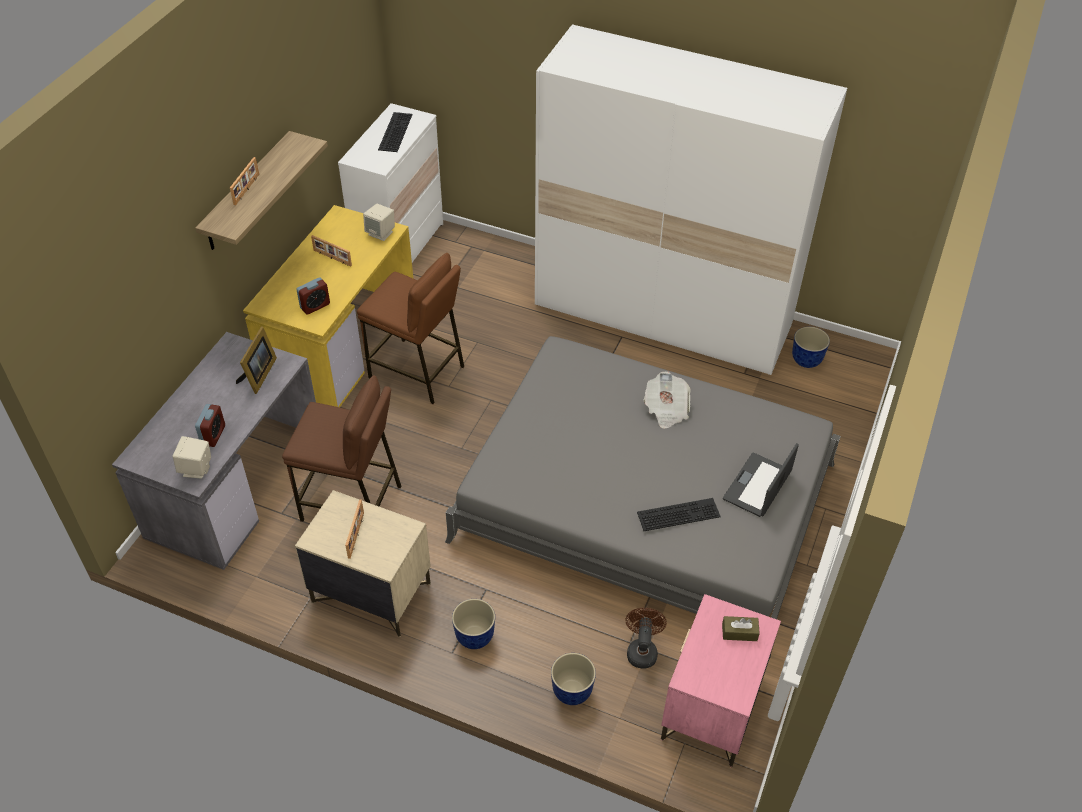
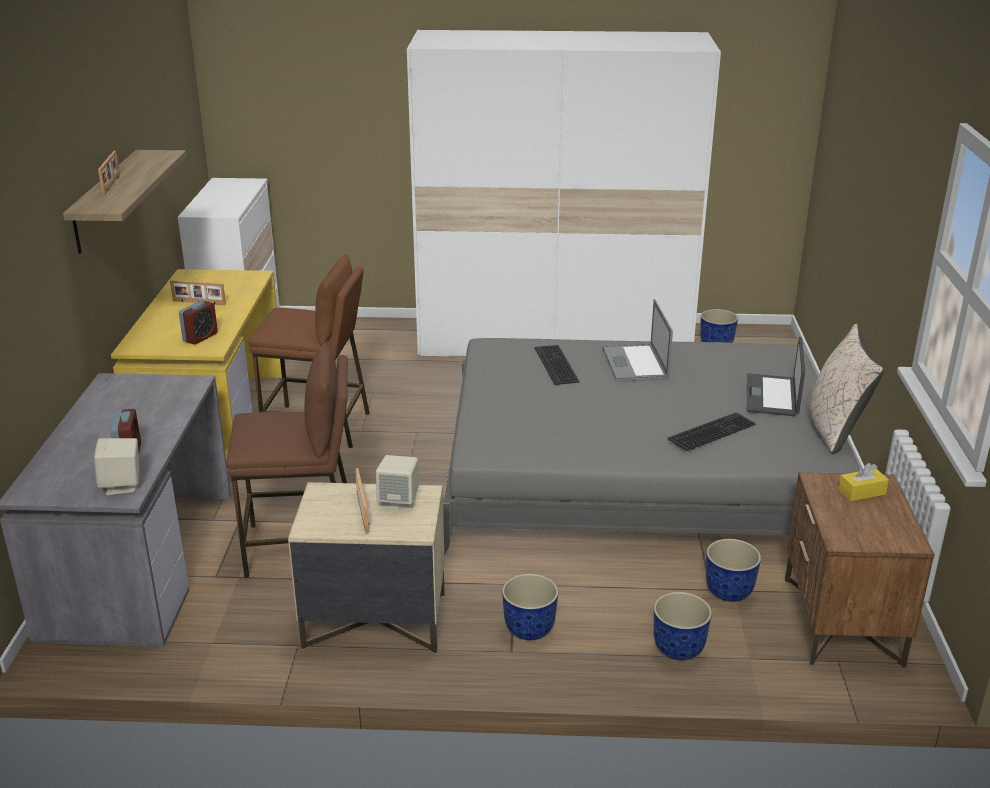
camera: 20 degrees left, 20 degrees down
(259, 375) = (161, 397): picture frame -> none
(381, 233) = (245, 279): beige speaker -> beige speaker (399, 501)
(394, 131) = (228, 192): keyboard -> keyboard (554, 364)
(642, 650) = (728, 593): brown fan -> planter
(666, 409) = (634, 363): newspaper -> laptop
(712, 708) = (842, 622): pink nightstand -> brown nightstand
(739, 632) = (861, 492): brown tissue box -> yellow tissue box
(785, 542) = (835, 429): none -> beige pillow

